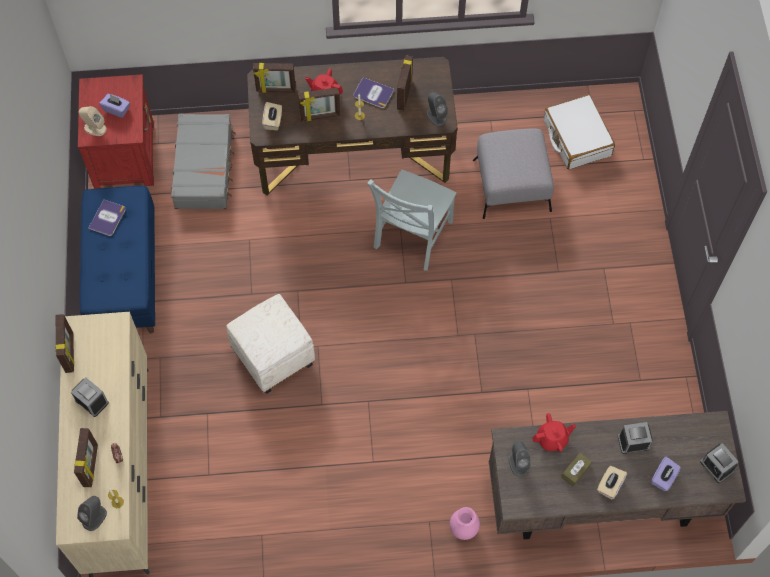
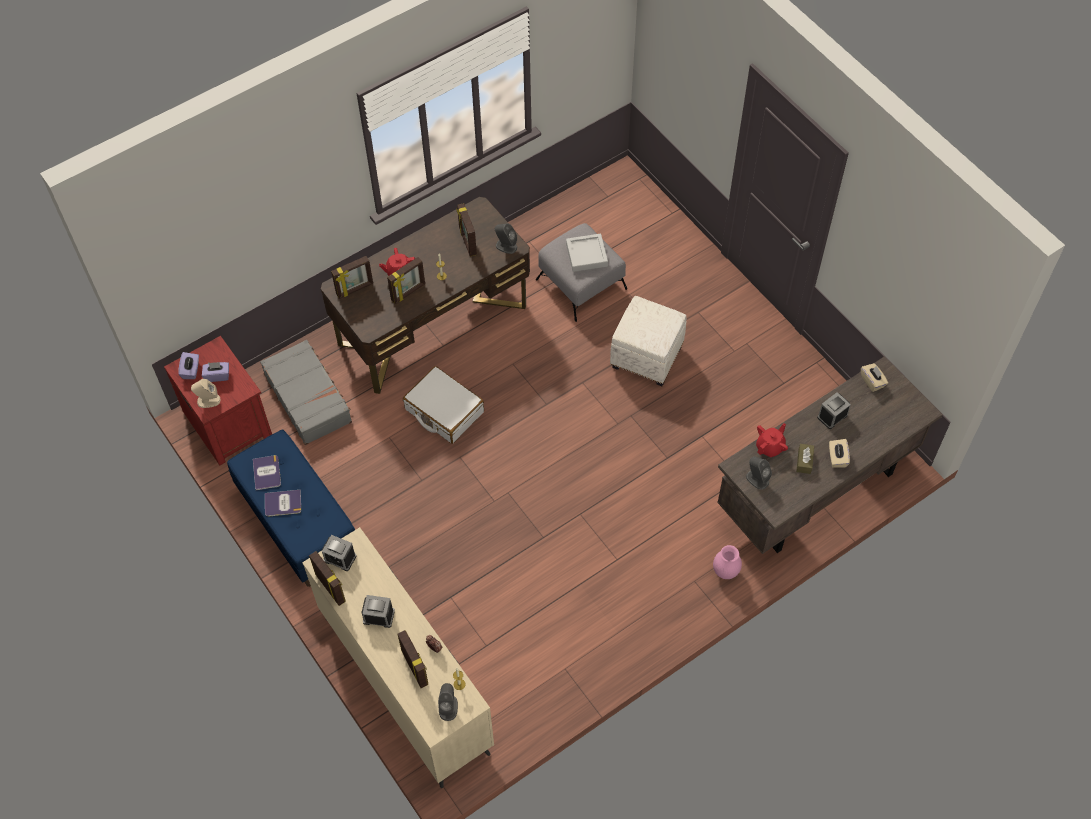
camera: 30 degrees left, 5 degrees down
(272, 357) = (475, 521): white ottoman -> white ottoman (645, 358)
(273, 121) = (370, 316): beige tissue box -> beige tissue box (872, 381)
(373, 93) = (440, 253): book -> book (283, 503)
(411, 237) = (526, 365): grey chair -> none
(519, 161) = (586, 255): none -> grey tray
(576, 138) = (608, 222): white suitcase -> white suitcase (444, 411)
(663, 478) = (872, 430): purple tissue box -> purple tissue box (191, 370)
(716, 466) = (905, 401): alarm clock -> alarm clock (340, 558)

